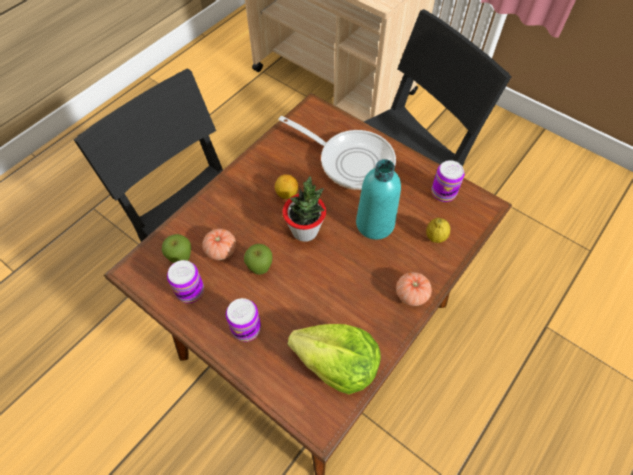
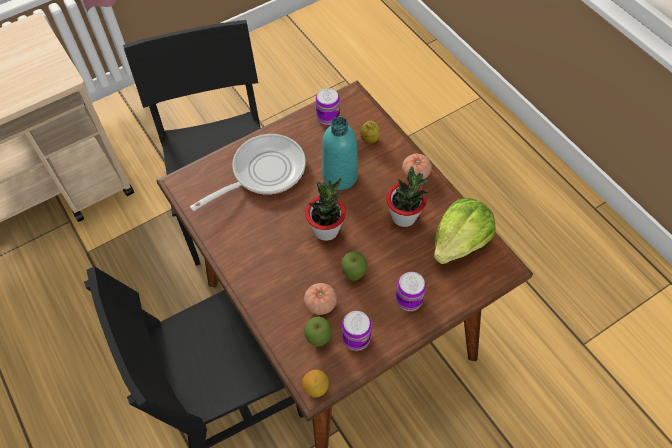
camera: 70 degrees left, 0 degrees up
(287, 194) = (278, 233): lemon -> lemon (316, 388)
(348, 297) = (404, 216): none -> potted plant

